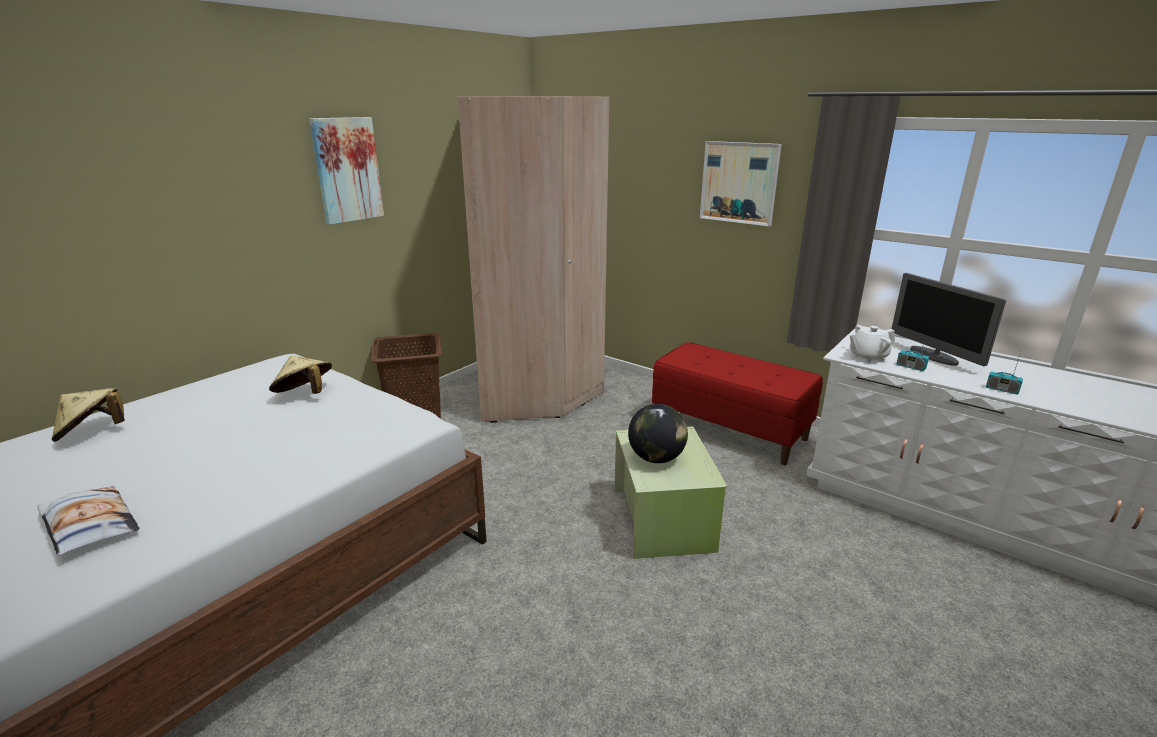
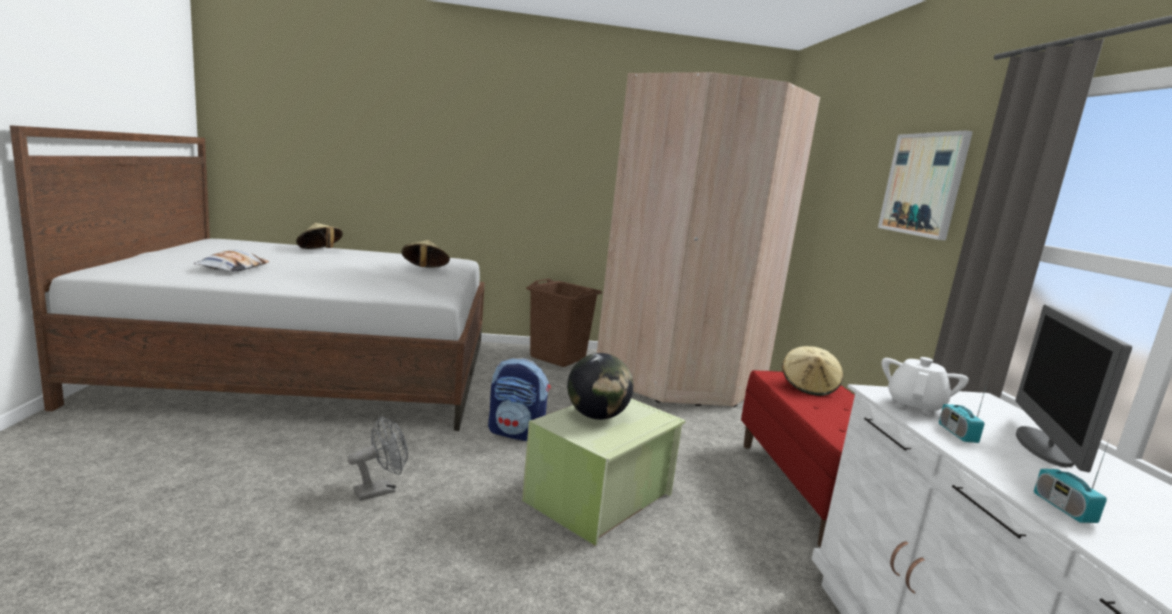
camera: 45 degrees right, 10 degrees down
(347, 170) = (566, 138): picture -> none
(528, 511) = (517, 433): none -> backpack
(542, 635) = (380, 490): none -> grey fan
(702, 358) = (809, 387): none -> beige hat
(867, 357) = (915, 406): white teapot -> white teapot turned 90 degrees clockwise

